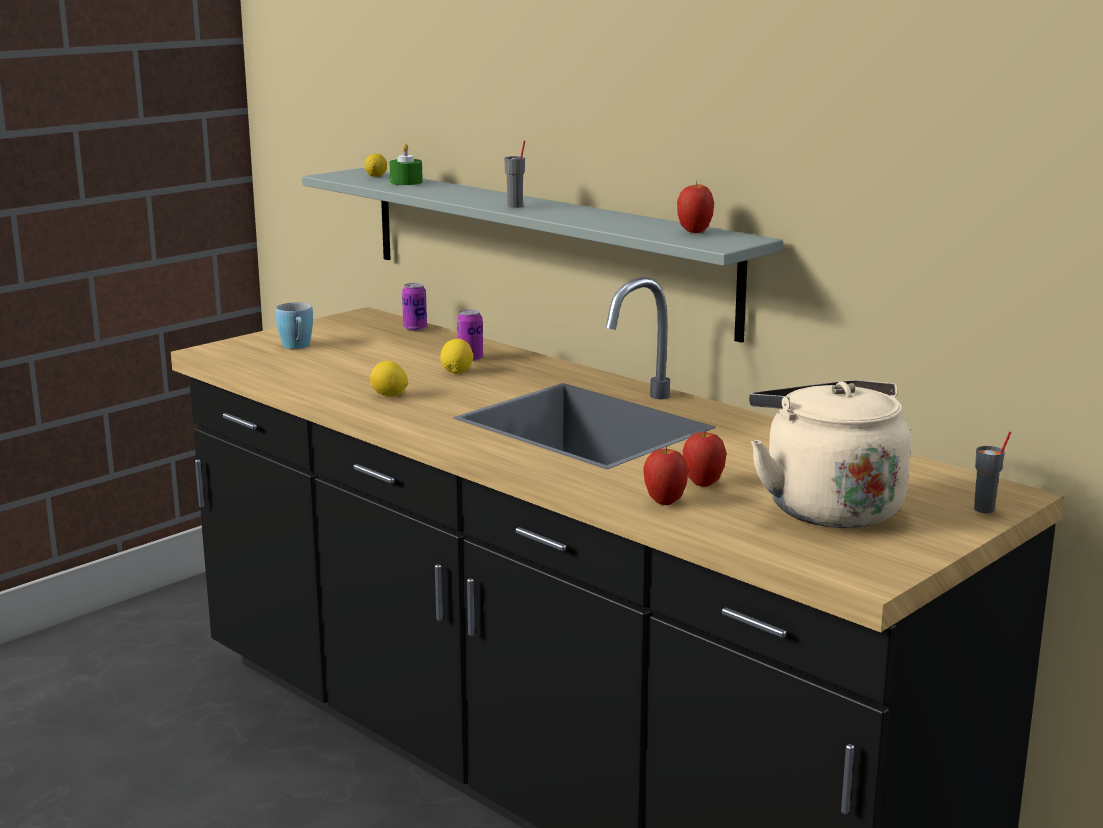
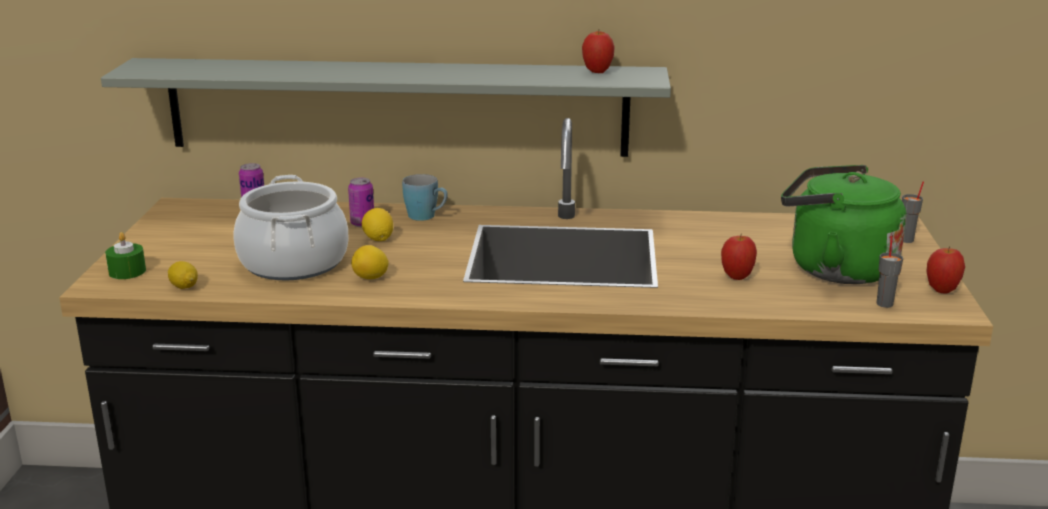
camera: 40 degrees left, 5 degrees up
(297, 347) = (183, 255): blue mug -> blue mug (427, 217)
(358, 371) = (293, 263): none -> cooking pot
(376, 176) = (179, 65): lemon -> lemon (184, 286)
(406, 182) = (229, 66): green candle -> green candle (127, 271)
(515, 206) = (399, 74): grey cup -> grey cup (885, 303)
(664, 502) = (745, 300): apple -> apple (941, 290)
(826, 507) = (834, 268): beige kettle -> green kettle

